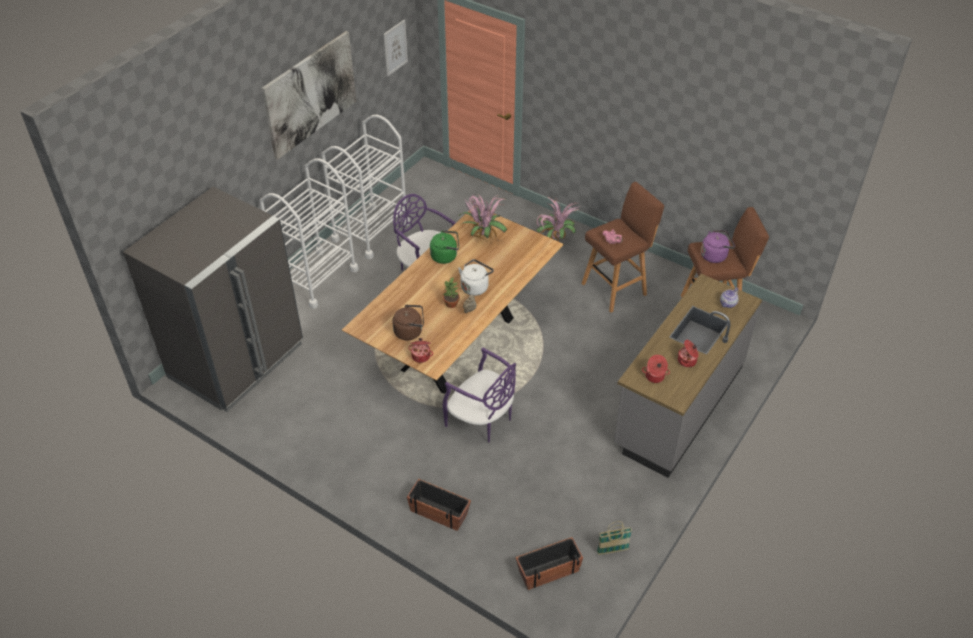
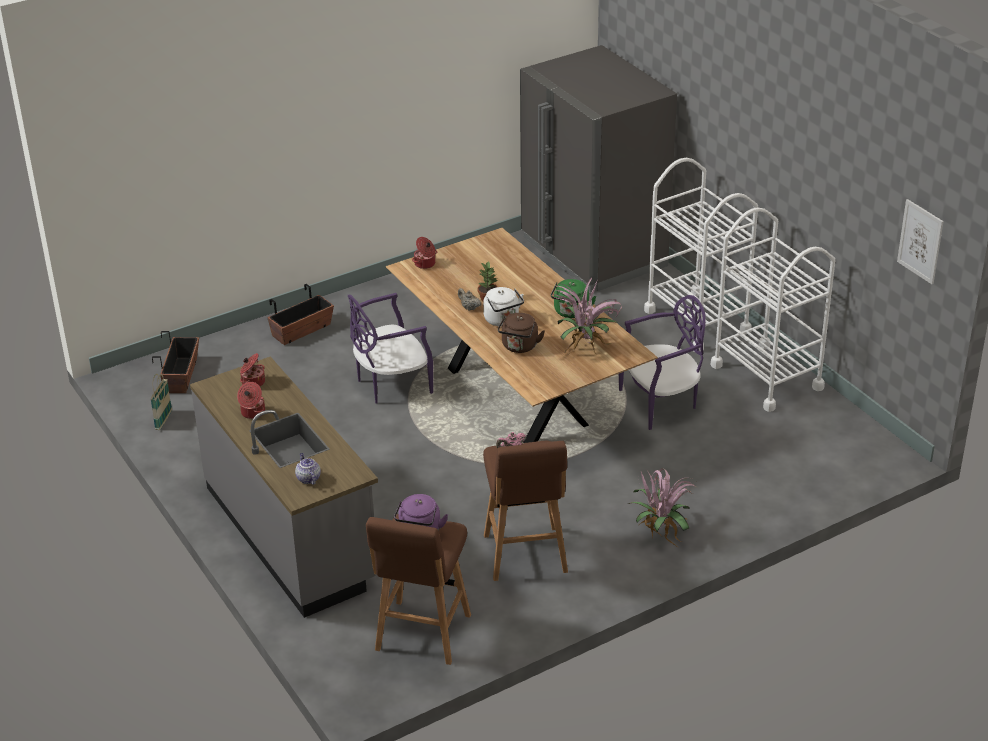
camera: 115 degrees right, 10 degrees down
(310, 94) = (797, 143): picture -> none
(410, 331) = (465, 264): brown kettle -> brown kettle (519, 347)

